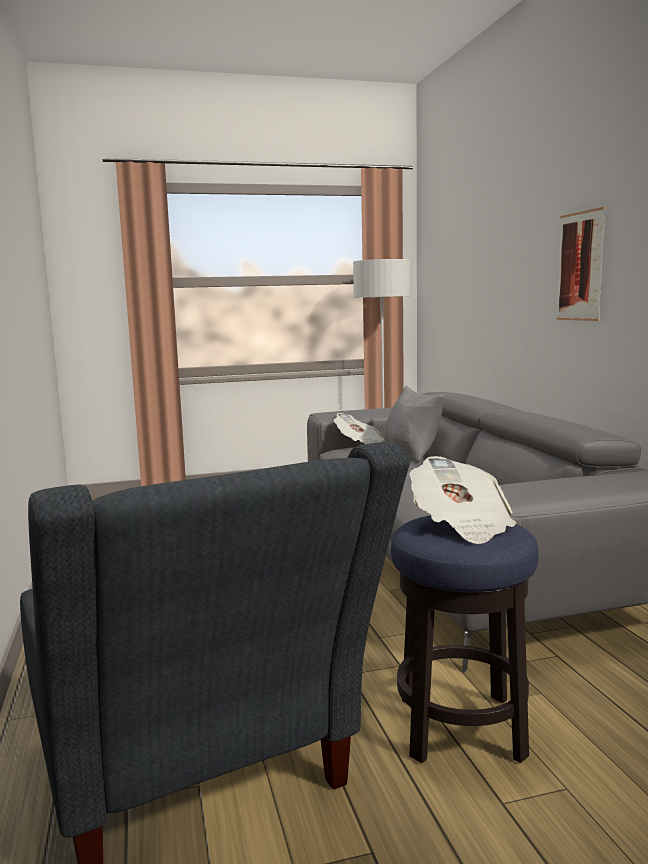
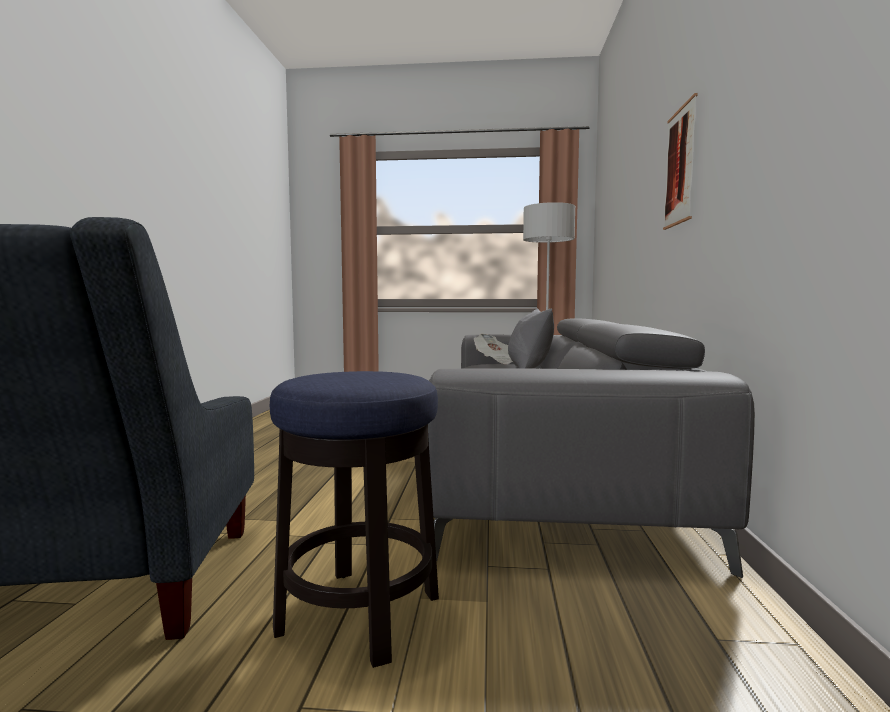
camera: 20 degrees right, 5 degrees down
(461, 526) = (359, 375): newspaper -> none

